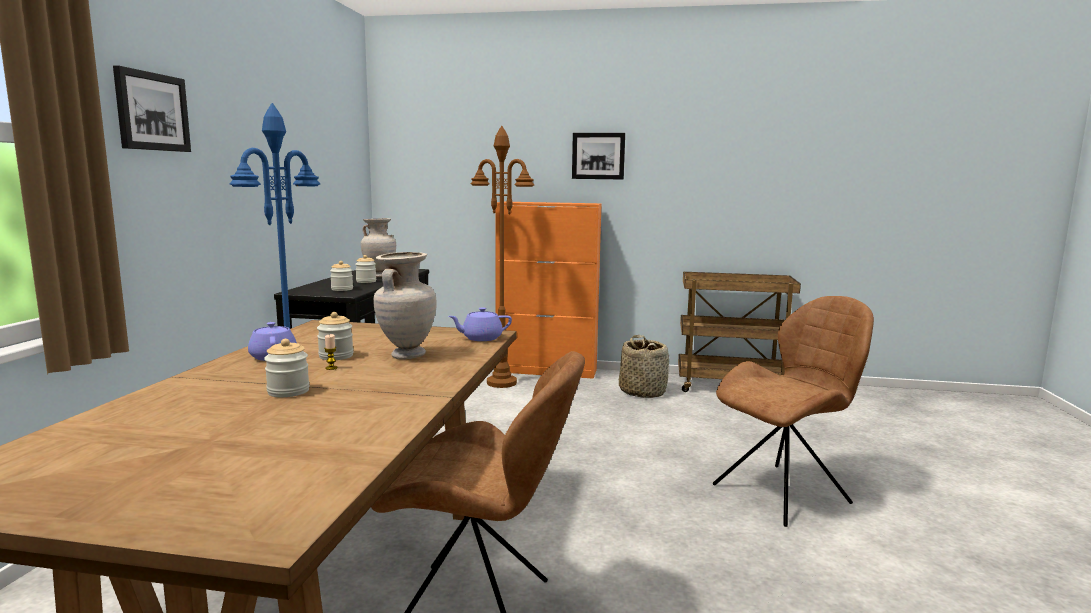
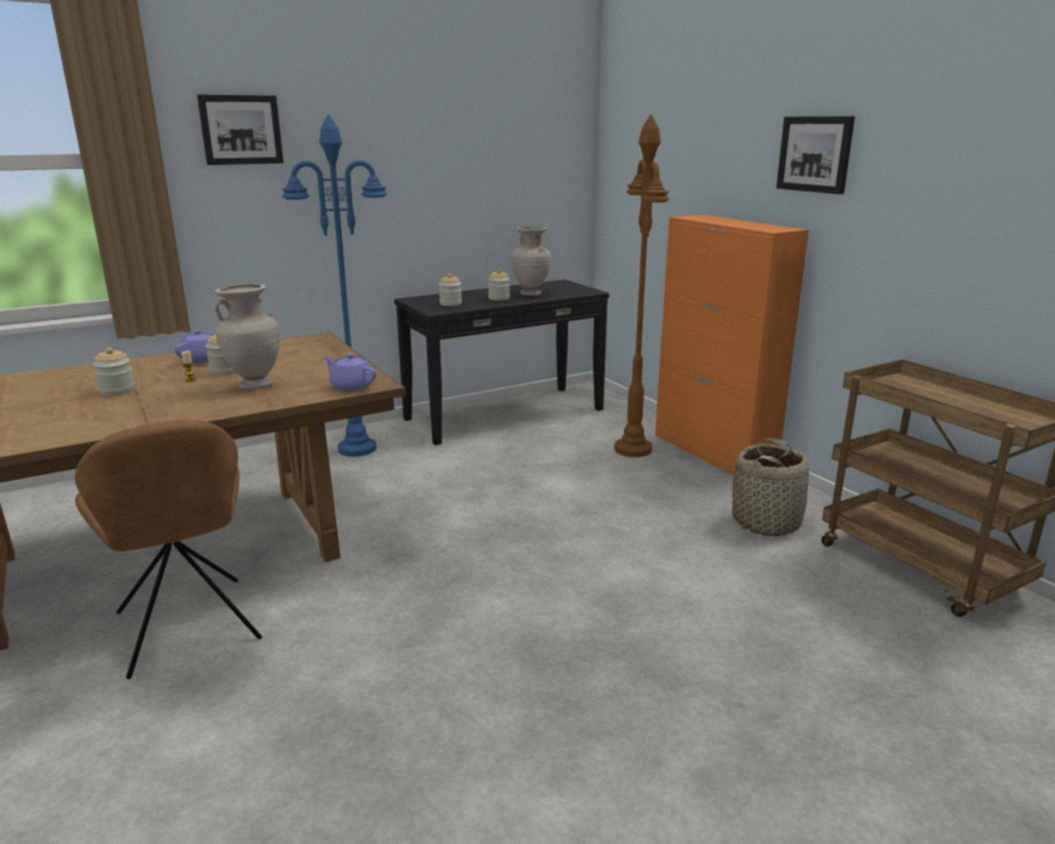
camera: 50 degrees right, 10 degrees up
(784, 493) = (622, 720): brown chair -> none

